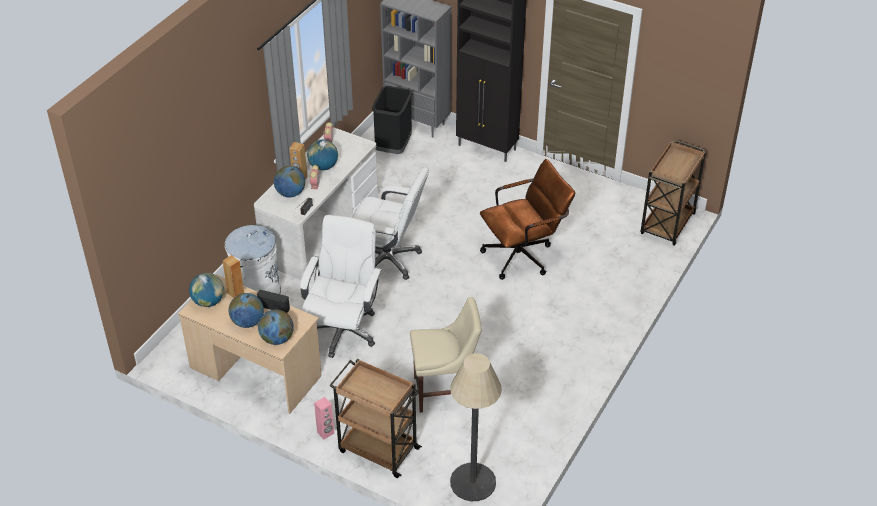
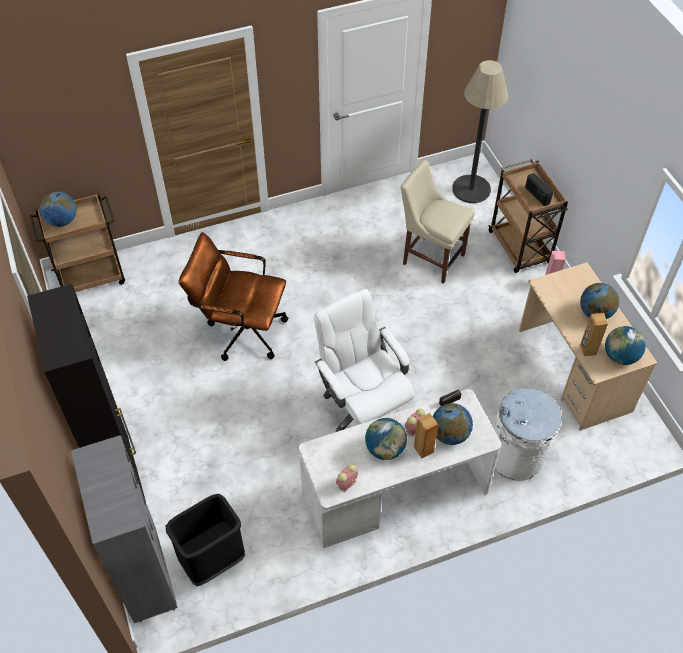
camera: 140 degrees left, 10 degrees up
(274, 307) = (561, 313): radio -> radio (537, 195)
(277, 339) = (579, 281): globe -> globe (62, 221)
(343, 330) = (466, 362): white office chair -> none

